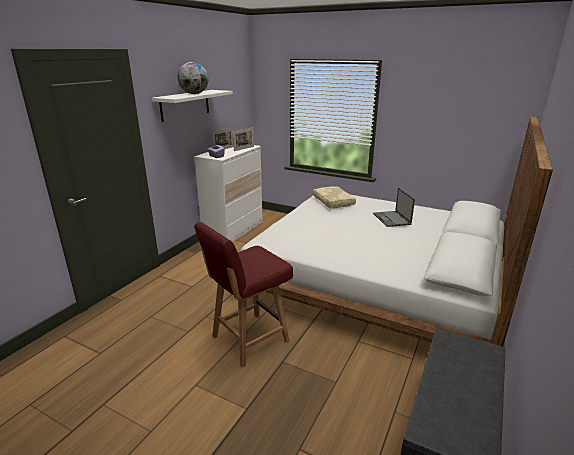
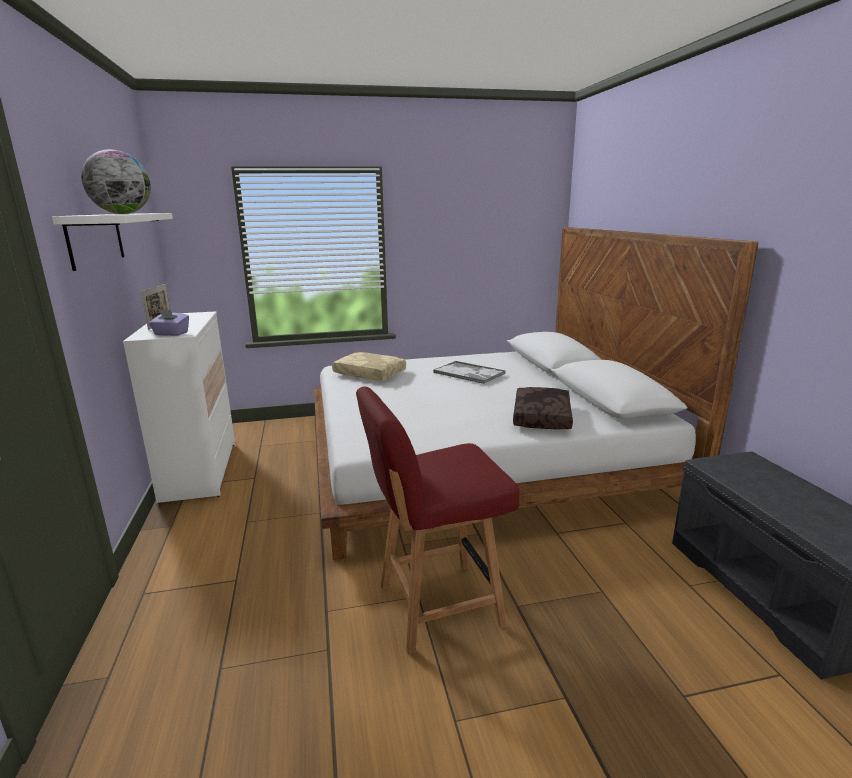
camera: 40 degrees left, 5 degrees down
(244, 149) = (197, 318): picture frame -> none
(248, 339) = (436, 605): red chair -> red chair turned 60 degrees clockwise
(385, 263) = (543, 417): none -> brown pillow
(392, 219) = (469, 373): laptop -> tray

